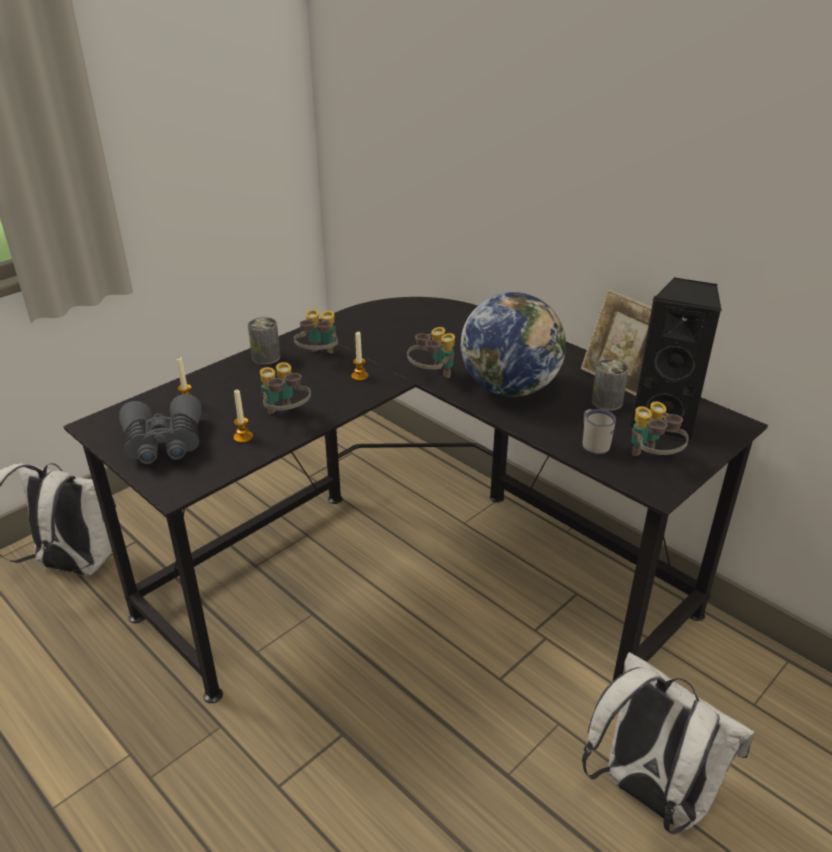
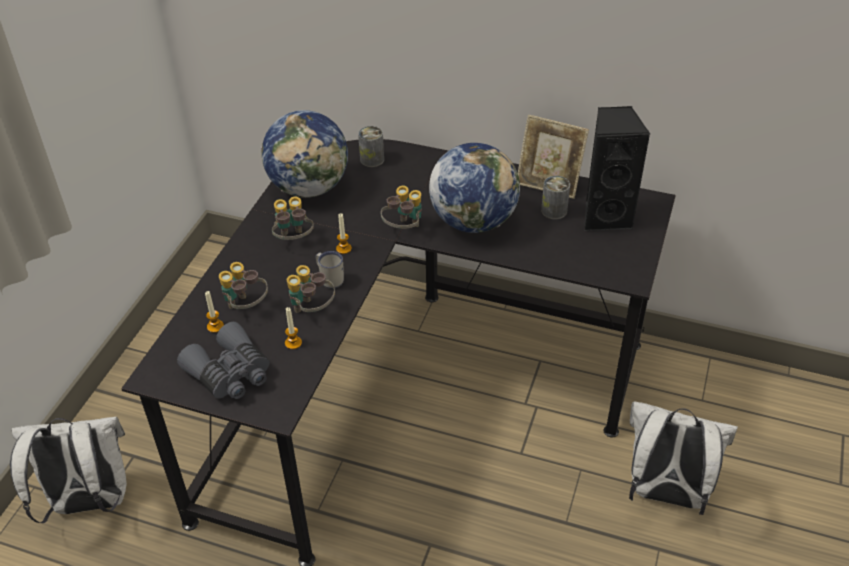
camera: 25 degrees left, 10 degrees up
(266, 357) = (246, 255): can -> can (372, 159)
(370, 322) = (309, 187): none -> globe
(593, 444) = (567, 254): white mug -> white mug (330, 278)
(652, 459) = (615, 253): binoculars -> binoculars (246, 307)

